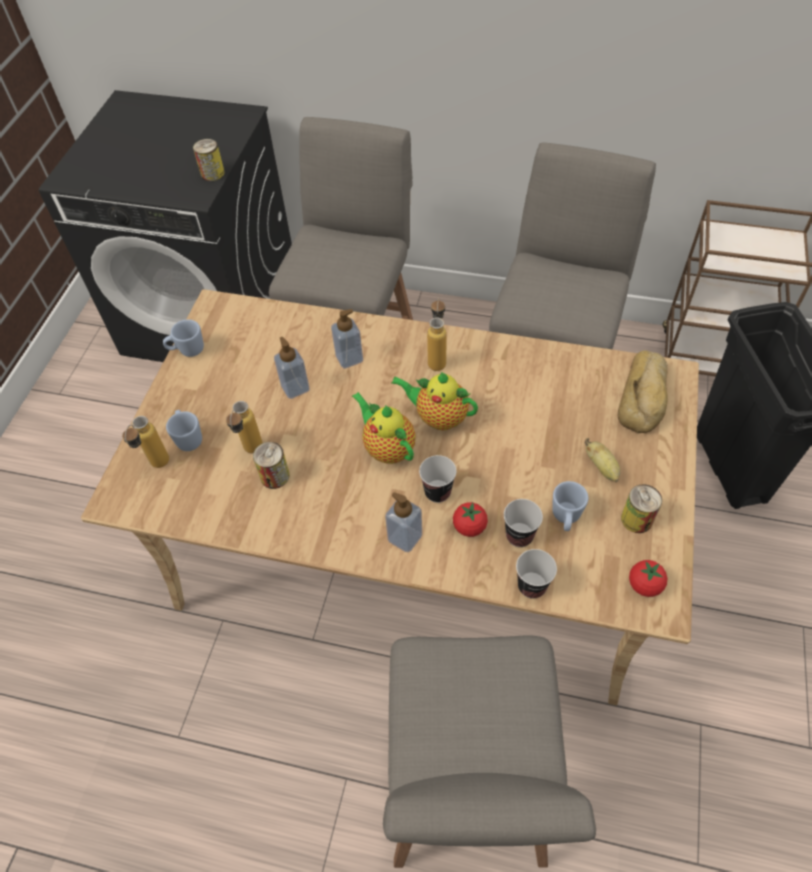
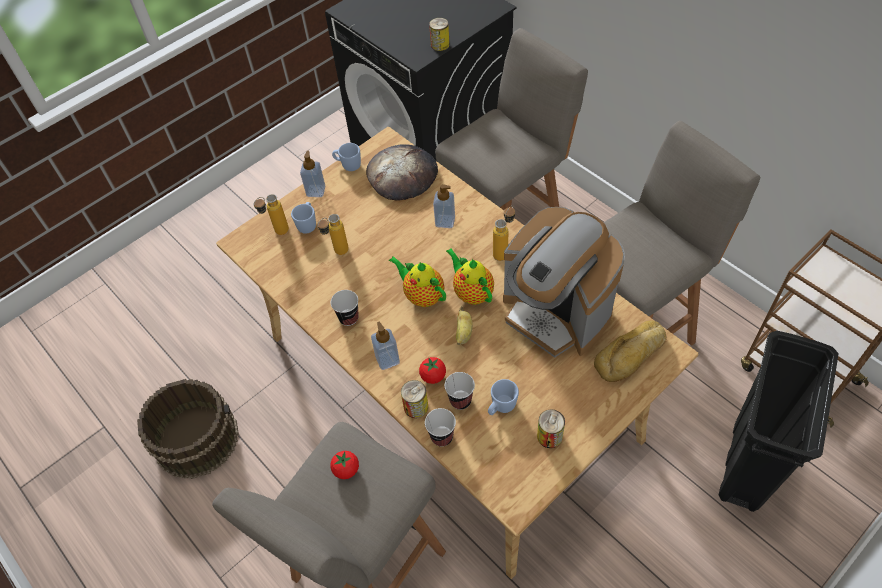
camera: 35 degrees right, 0 degrees up
(158, 781) = (196, 438): none -> brown bucket
(261, 332) = (402, 175): none -> bread
(275, 476) = (340, 276): can -> can (416, 407)
(295, 388) = (395, 224): soap dispenser -> soap dispenser (316, 191)
(387, 448) = (422, 295): teapot -> teapot turned 45 degrees counterclockwise
(437, 492) = (431, 342): cup -> cup (348, 318)
(540, 394) = (555, 314): none -> coffee machine
(602, 467) = (555, 388): banana -> banana (463, 333)
(644, 585) = (516, 481): tomato -> tomato (346, 469)

